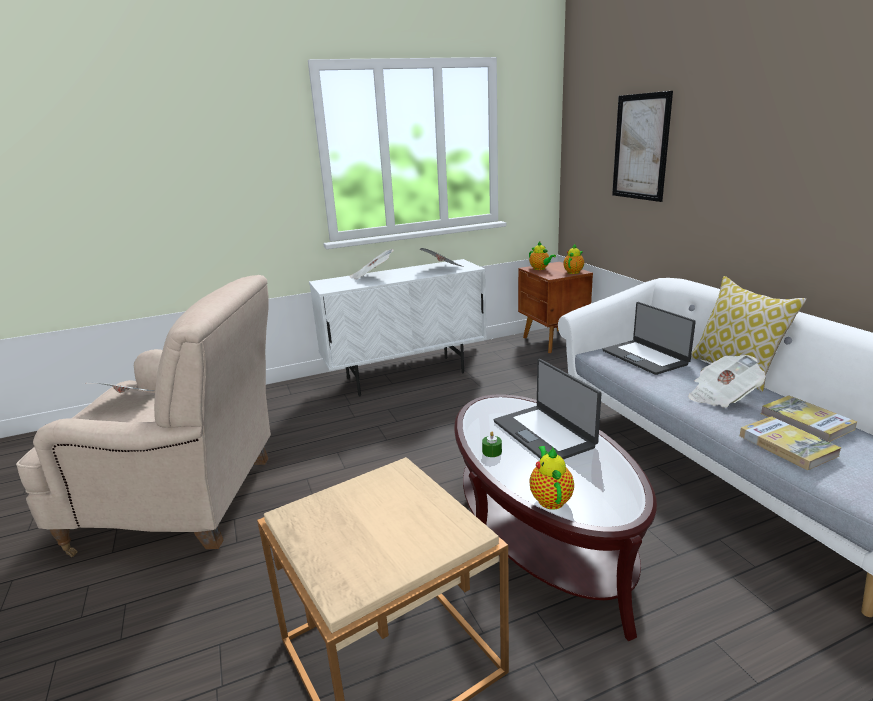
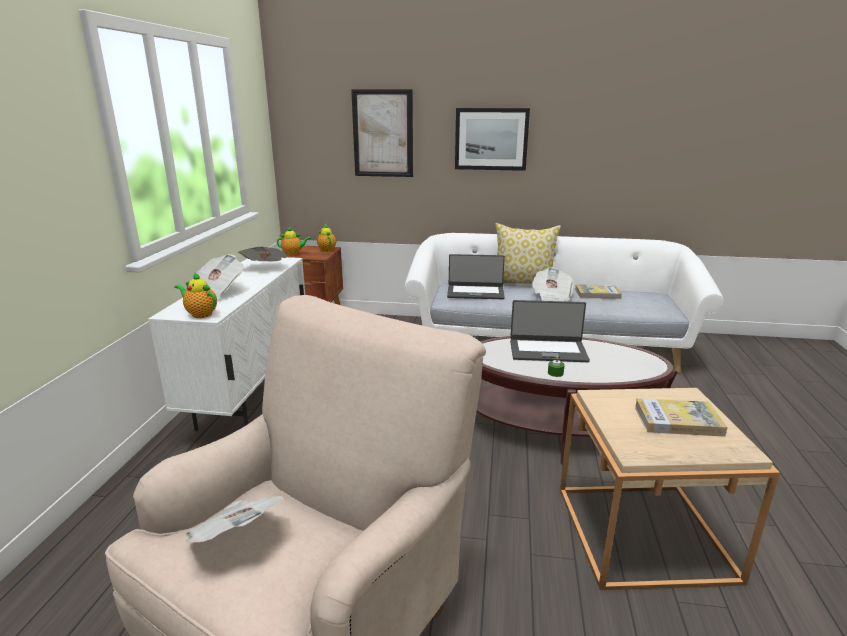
camera: 60 degrees left, 0 degrees up
(550, 498) = (628, 374): teapot -> teapot (200, 314)
(751, 156) = (491, 139): none -> picture
(787, 445) = (616, 306): book -> book (677, 420)

